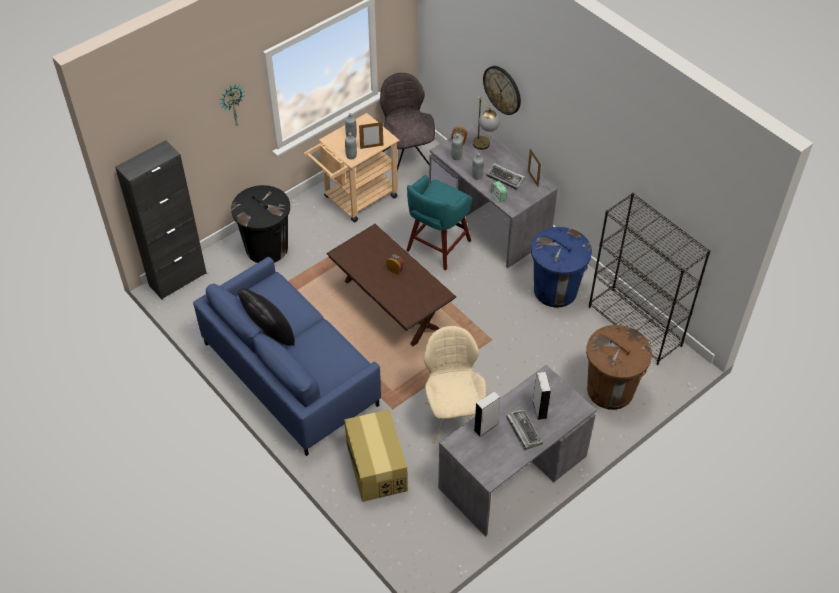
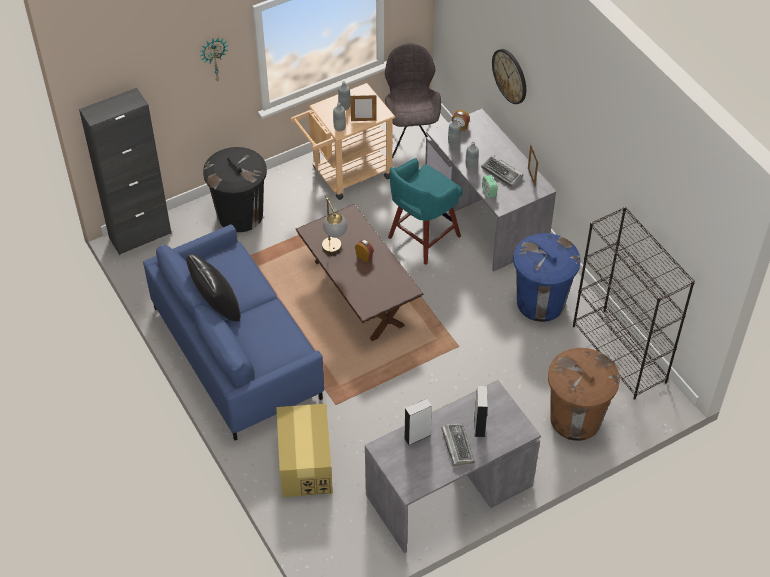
camera: 10 degrees right, 0 degrees up
(452, 417) = (398, 423): beige chair -> none
(485, 147) = (487, 136): table lamp -> table lamp (334, 251)

